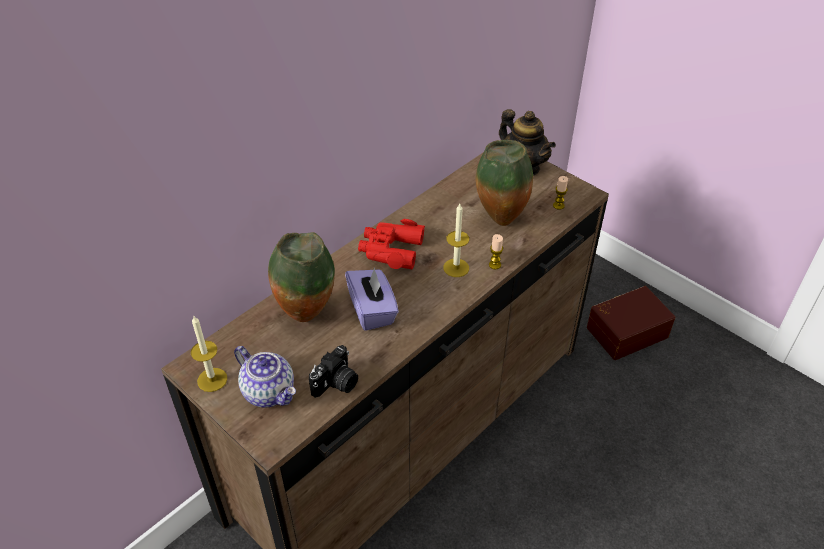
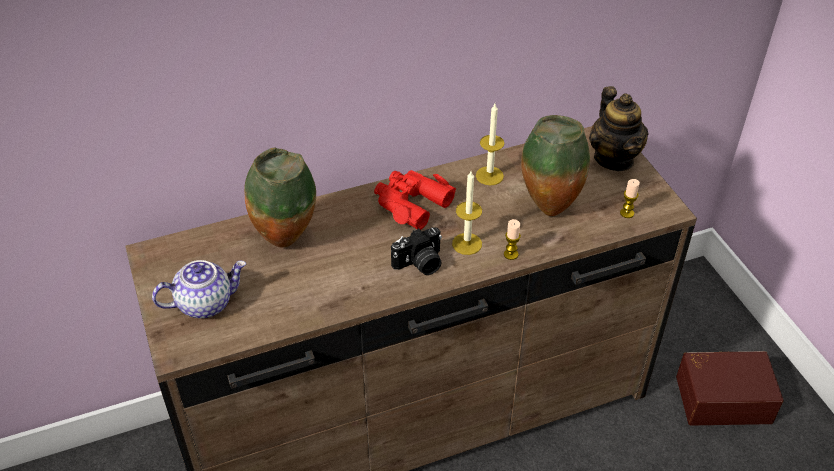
camera: 25 degrees right, 0 degrees up
(212, 380) = (162, 272): candle -> candle (489, 176)
(270, 391) = (205, 303): teapot -> teapot turned 90 degrees counterclockwise
(336, 384) = (271, 318): camera -> camera (420, 264)
(372, 310) = (352, 259): purple tissue box -> none

